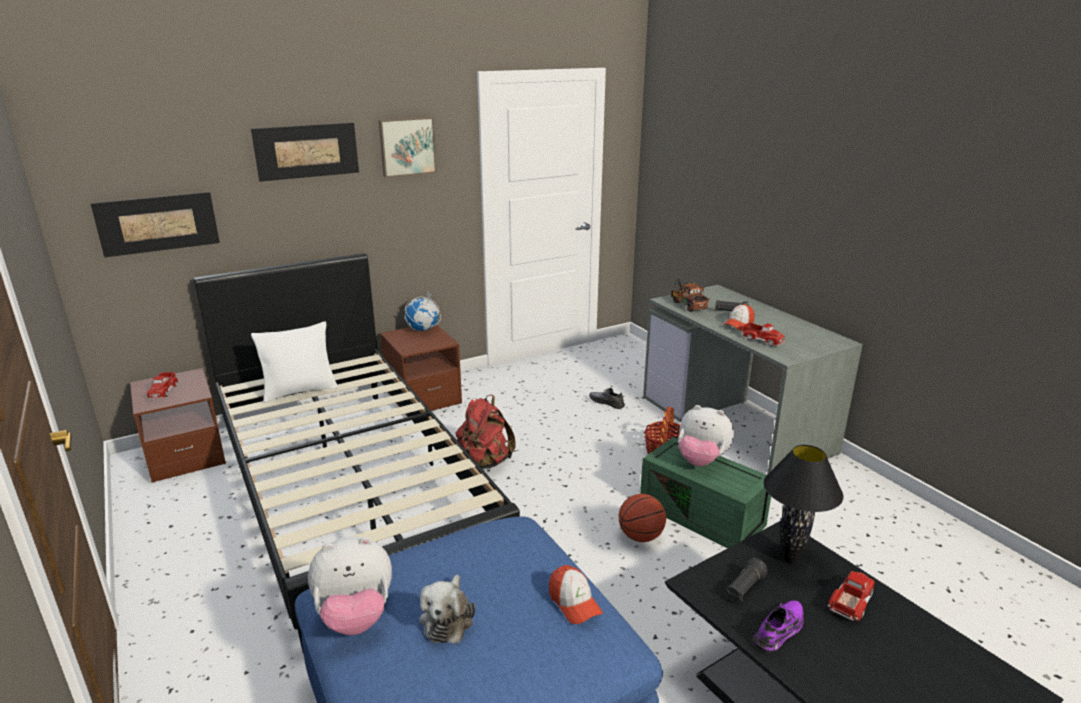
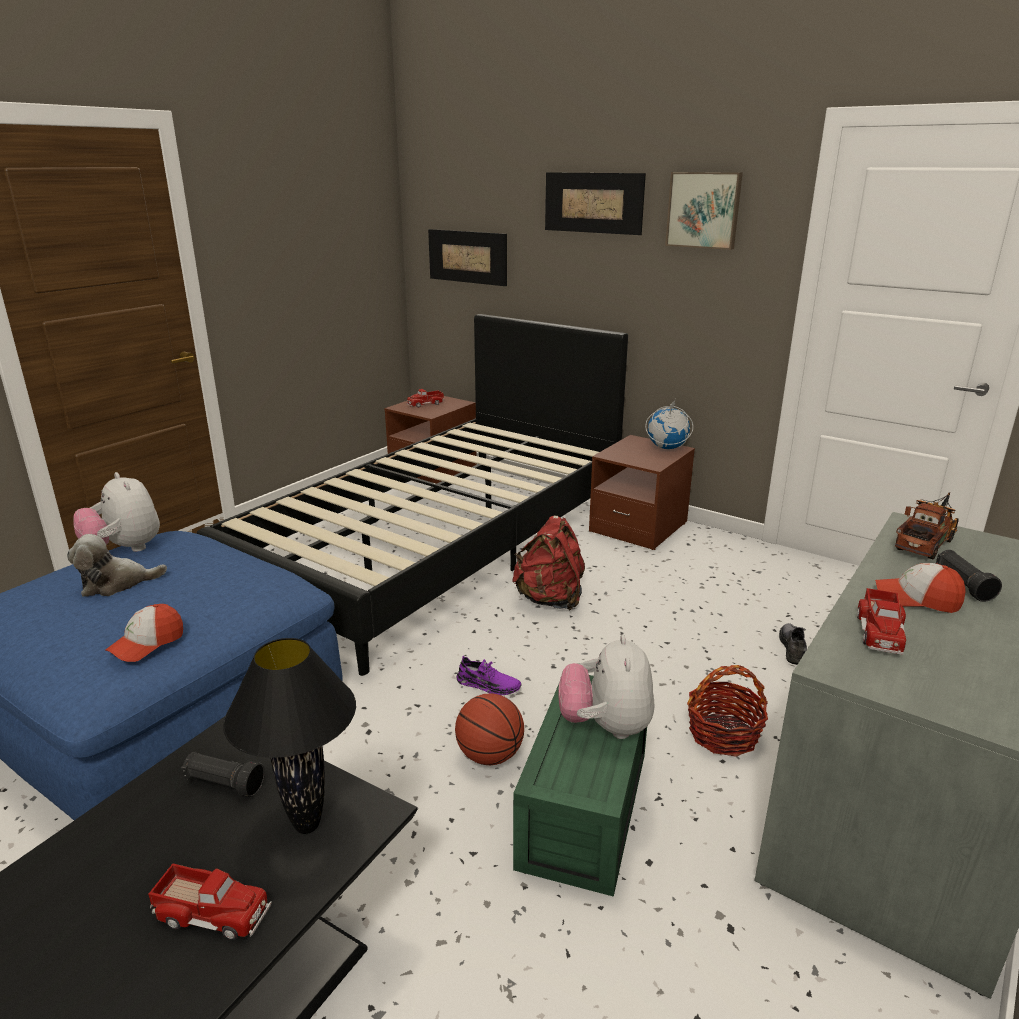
camera: 65 degrees right, 0 degrees up
(300, 391) = (494, 447): white pillow -> none
(779, 630) = (139, 830): purple shoe -> purple shoe (488, 685)

